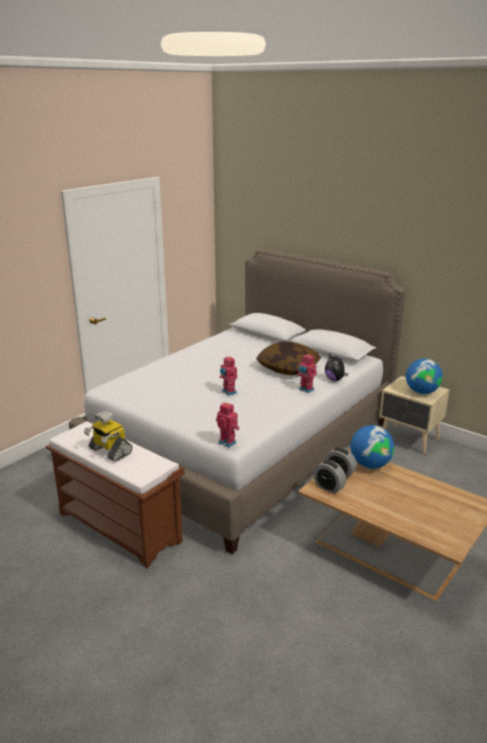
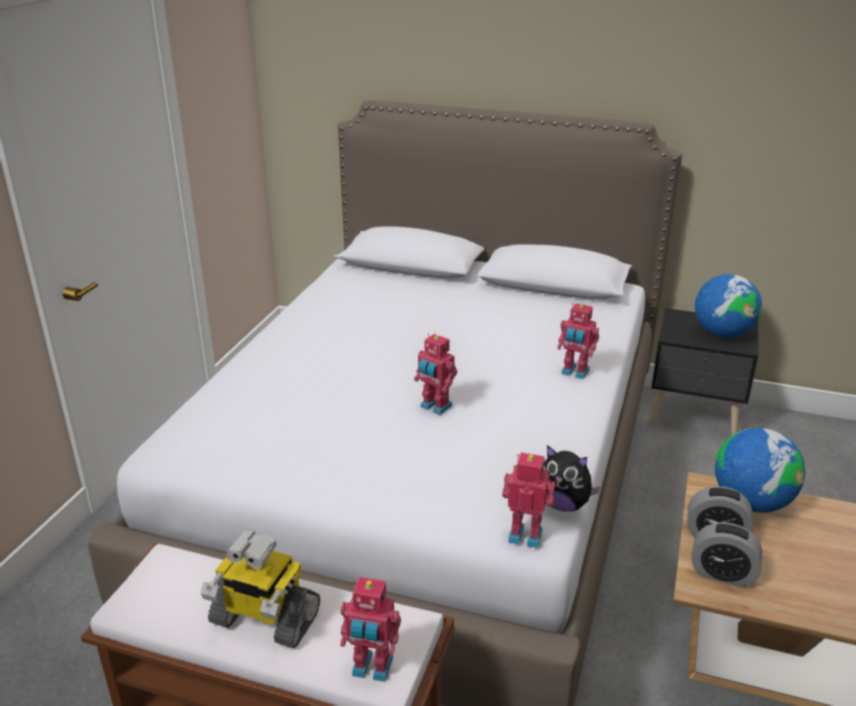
camera: 20 degrees left, 5 degrees up
(138, 473) = (371, 669): none -> toy robot
(288, 368) = (505, 330): pillow -> none
(335, 379) = (606, 341): plush toy -> plush toy (563, 504)
(409, 440) = (694, 417): beige nightstand -> black nightstand

